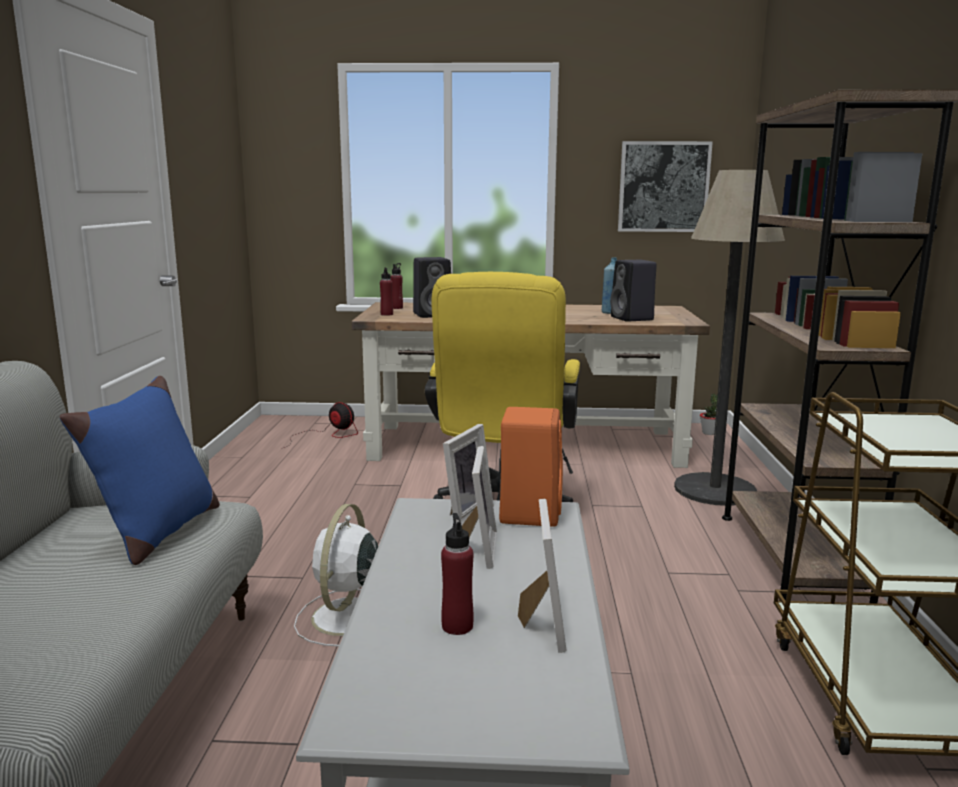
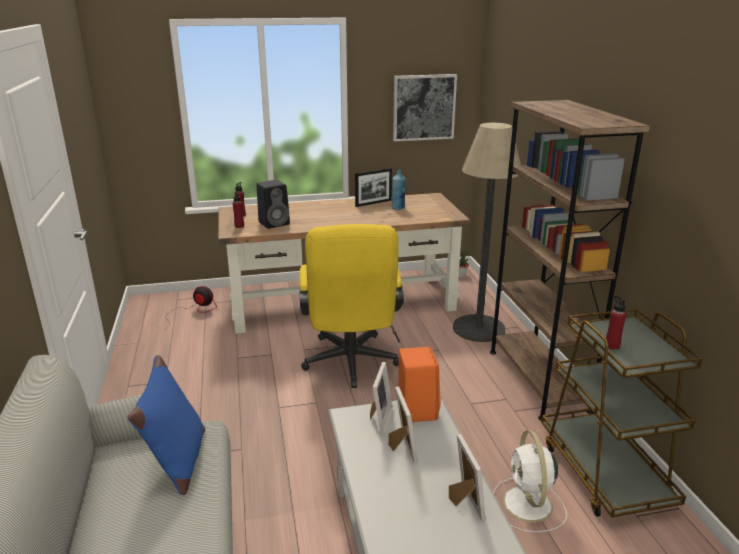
camera: 15 degrees left, 10 degrees up
(345, 619) = (287, 477): white fan -> white fan (528, 505)
(457, 626) = (420, 512): red bottle -> red bottle (612, 346)
(579, 308) = (373, 203): none -> picture frame
(633, 319) = (416, 215): black speaker -> none

